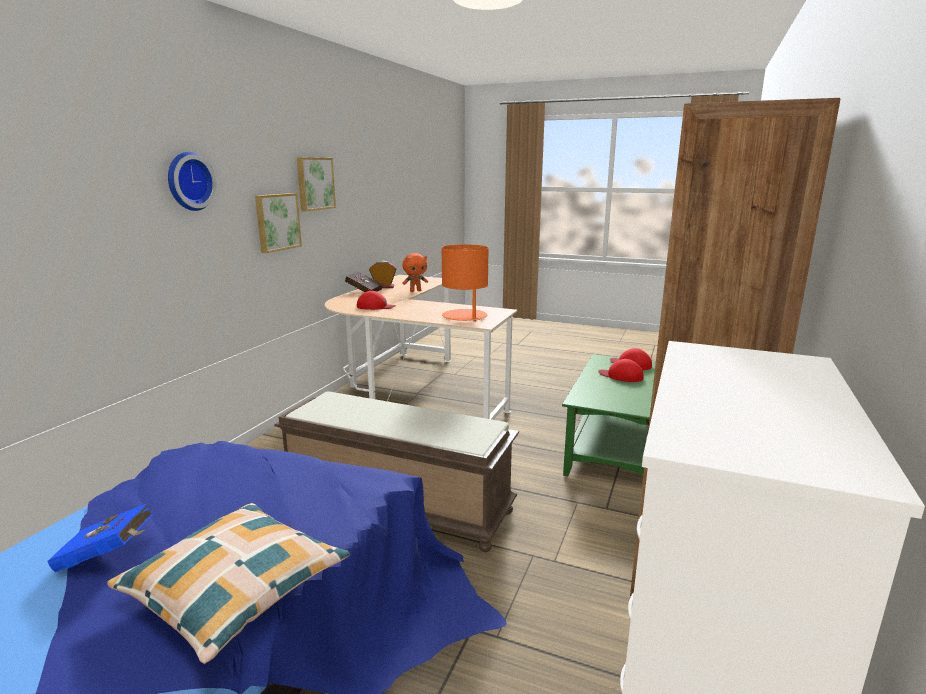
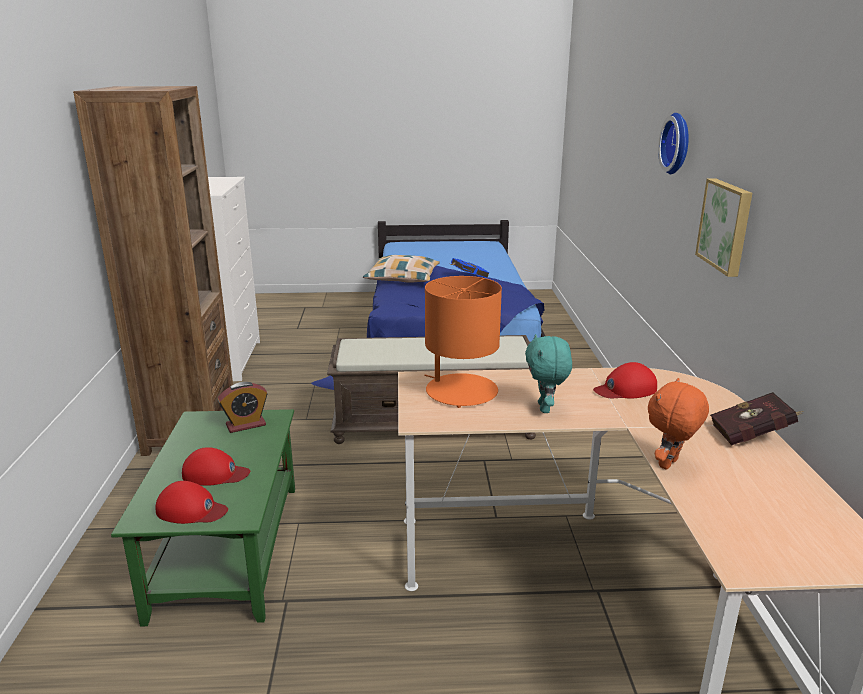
camera: 155 degrees right, 5 degrees up
(314, 183) = (787, 191): picture -> none
(383, 287) = (765, 468): alarm clock -> alarm clock (246, 425)
(431, 306) = (545, 408): none -> turquoise plush toy

